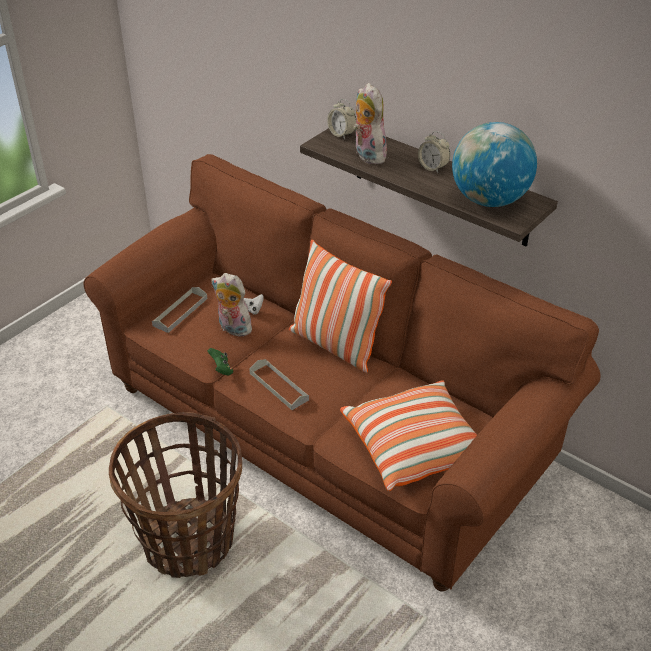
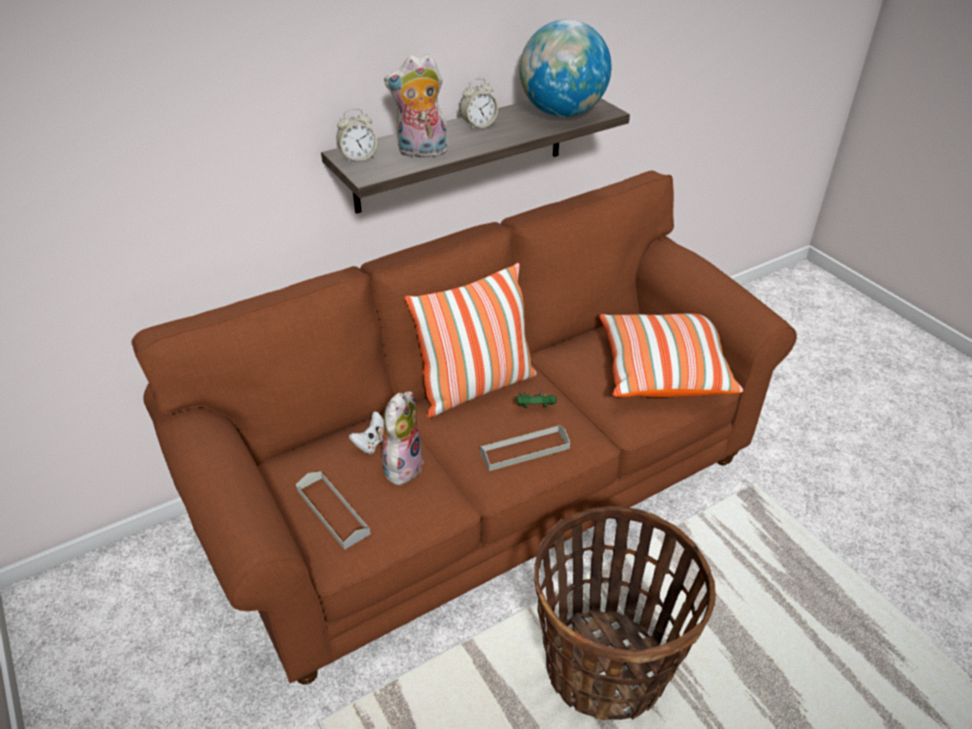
camera: 70 degrees left, 0 degrees up
(221, 369) = (471, 494): green game controller -> green game controller (535, 408)
(233, 329) = (401, 465): plush toy -> plush toy turned 150 degrees clockwise

